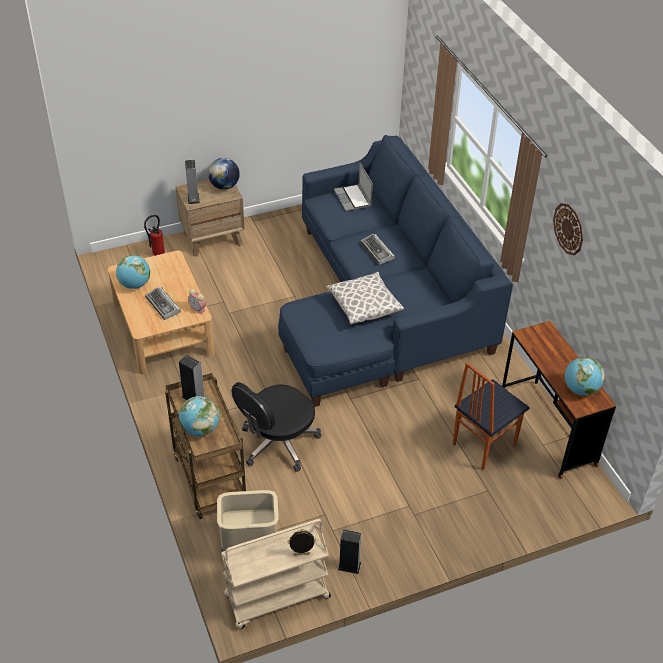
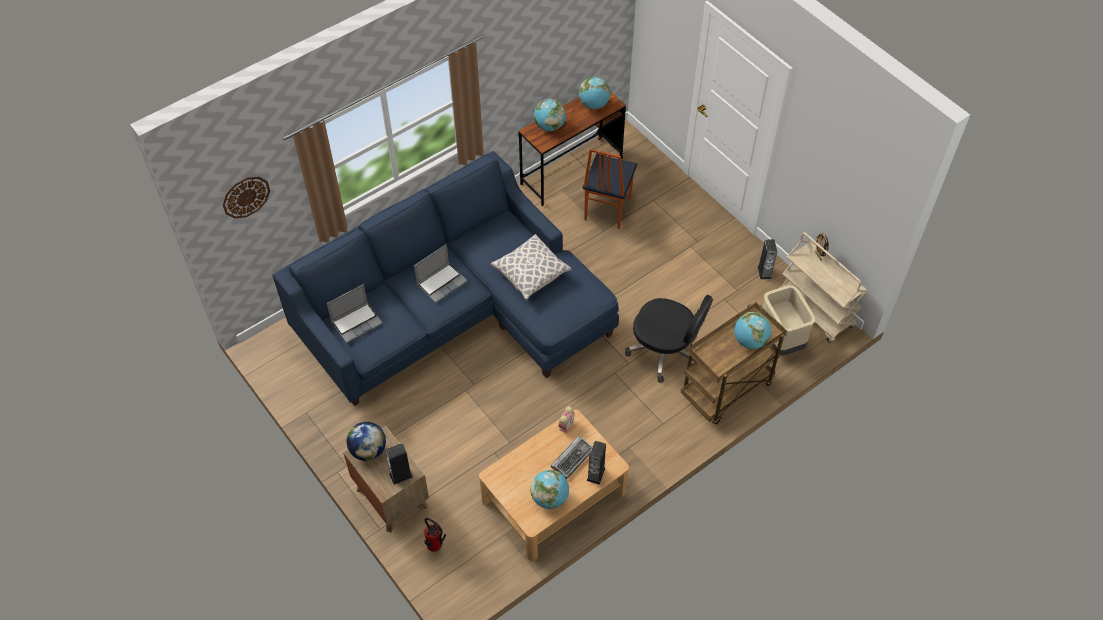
camera: 105 degrees left, 10 degrees up
(193, 397) = (716, 357): speaker -> speaker (596, 474)
(377, 252) = (442, 282): keyboard -> laptop
(483, 445) = (606, 209): chair -> chair turned 75 degrees clockwise
(551, 345) = (549, 126): none -> globe
(568, 229) = (510, 56): wall clock -> wall clock (246, 196)

